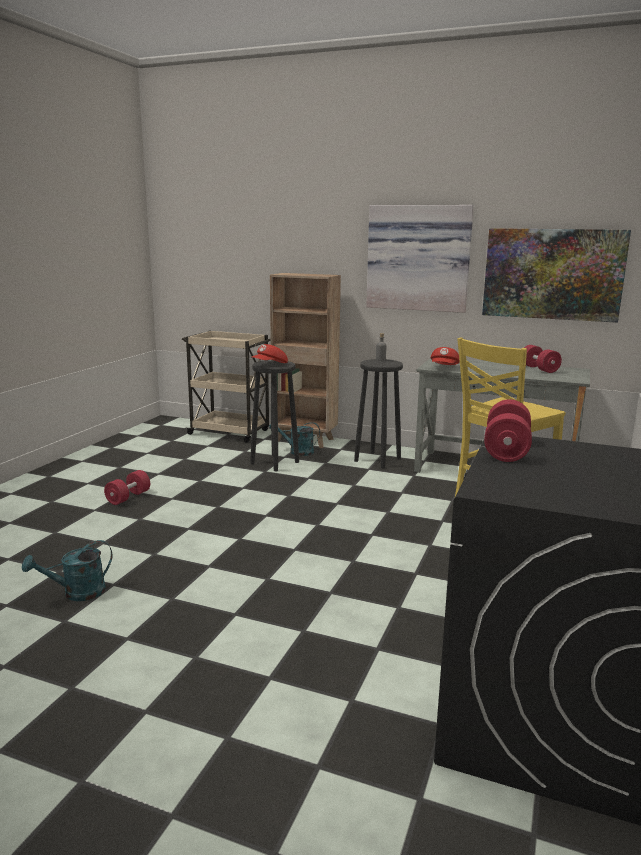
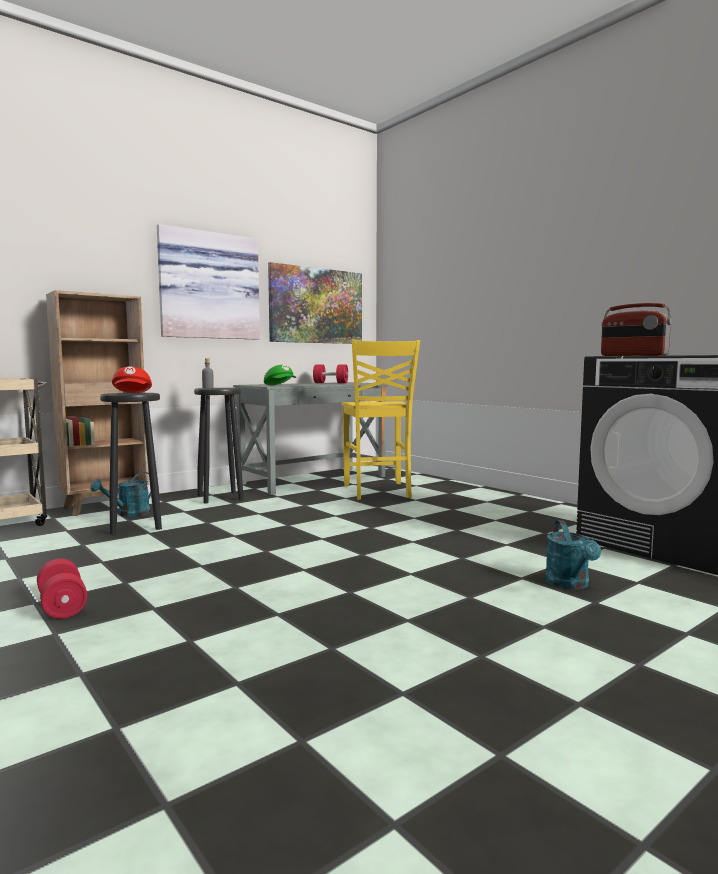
camera: 60 degrees left, 10 degrees down
(77, 593) = (329, 675): turquoise watering can -> turquoise watering can (570, 585)
(444, 368) = (280, 385): red cap -> green cap
(506, 449) = (633, 355): red dumbbell -> radio

